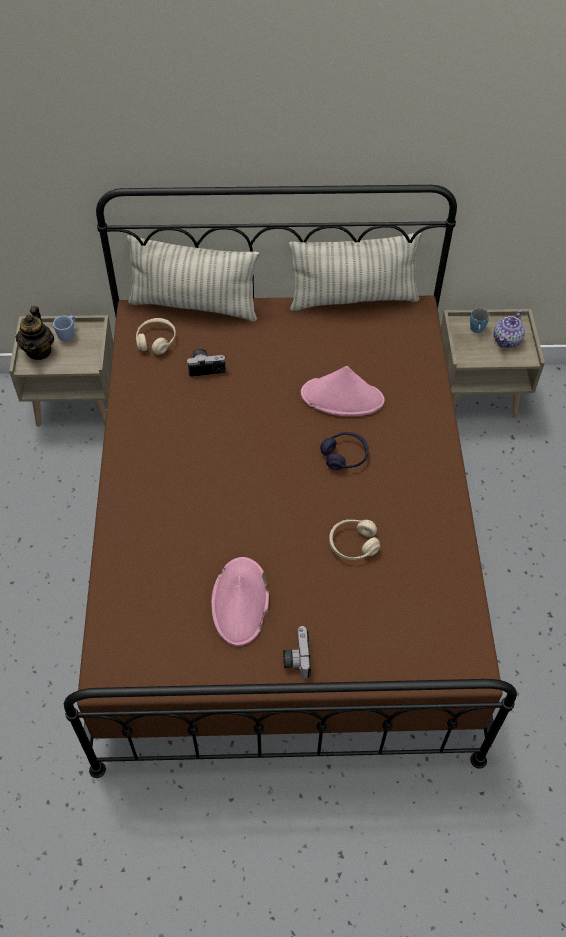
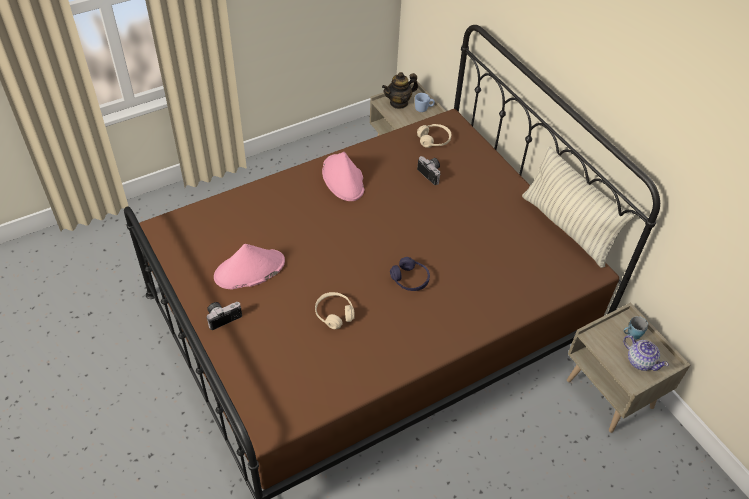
camera: 60 degrees right, 5 degrees down
(194, 305) = (481, 145): pillow -> none
(342, 398) = (463, 258): pink hat -> pink hat (343, 179)
(507, 340) = (640, 361): teapot -> teapot turned 135 degrees counterclockwise

